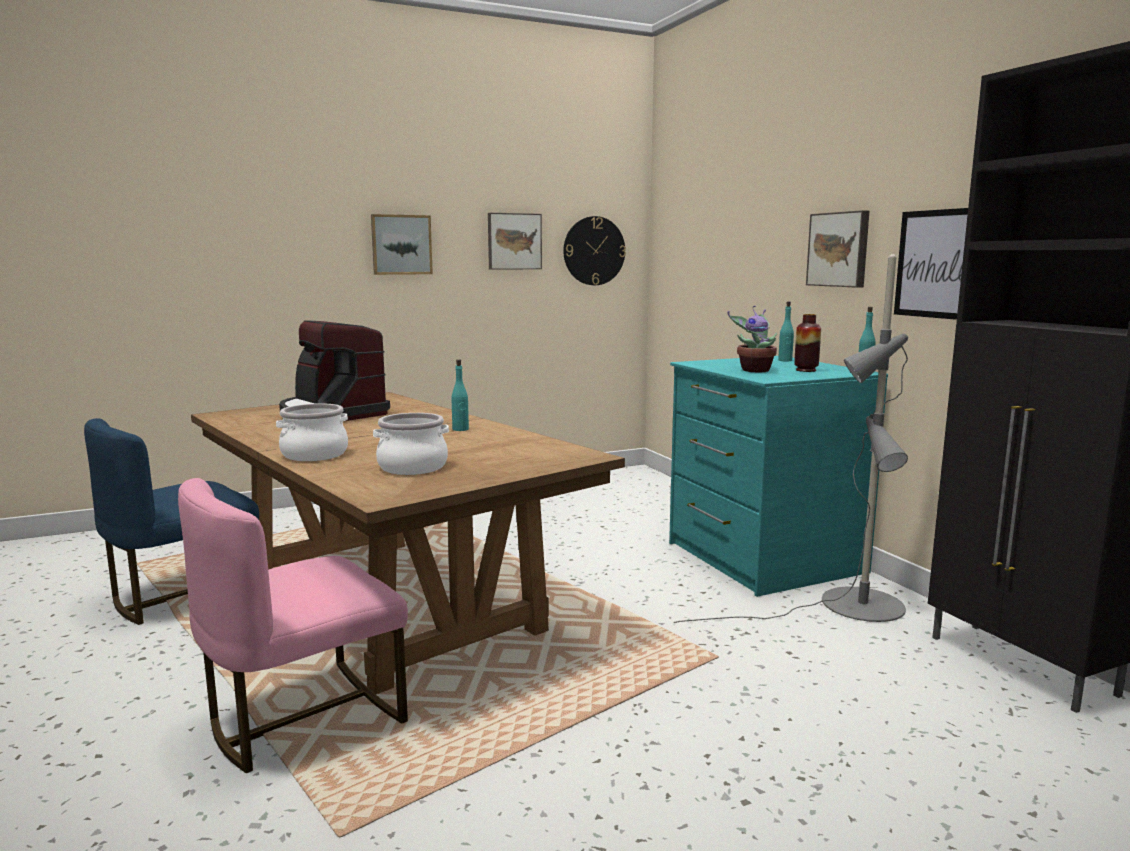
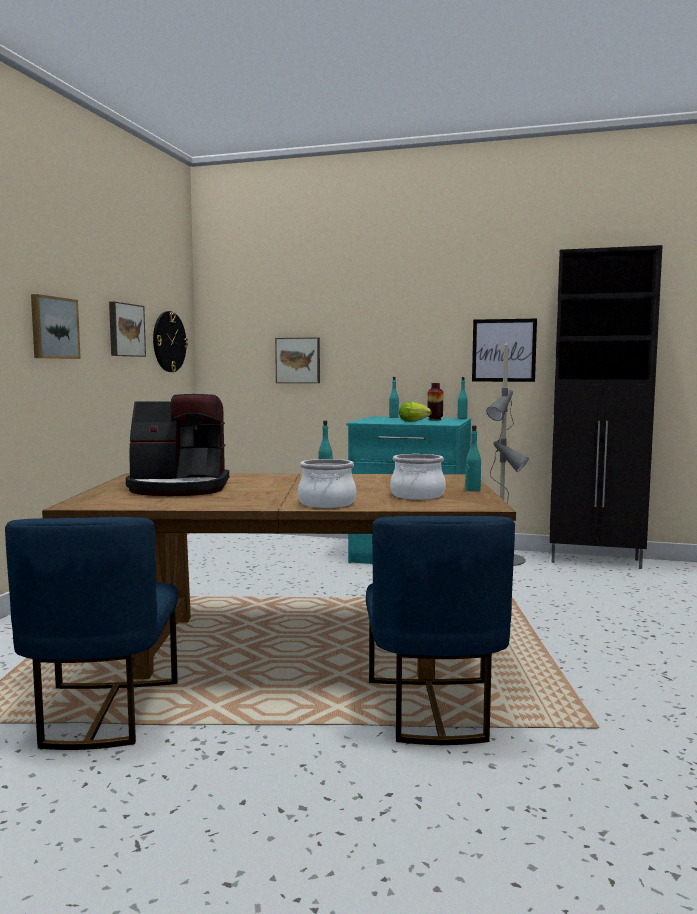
camera: 50 degrees left, 5 degrees down
(302, 718) = (433, 710): pink chair -> blue chair
(491, 476) = (472, 490): none -> turquoise bottle
(754, 370) = (415, 421): potted plant -> lettuce
(839, 249) = (421, 342): picture -> picture (298, 360)

